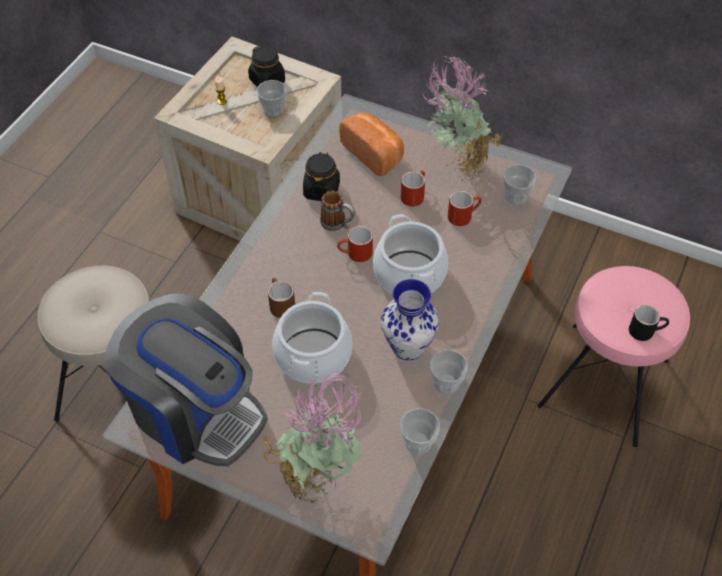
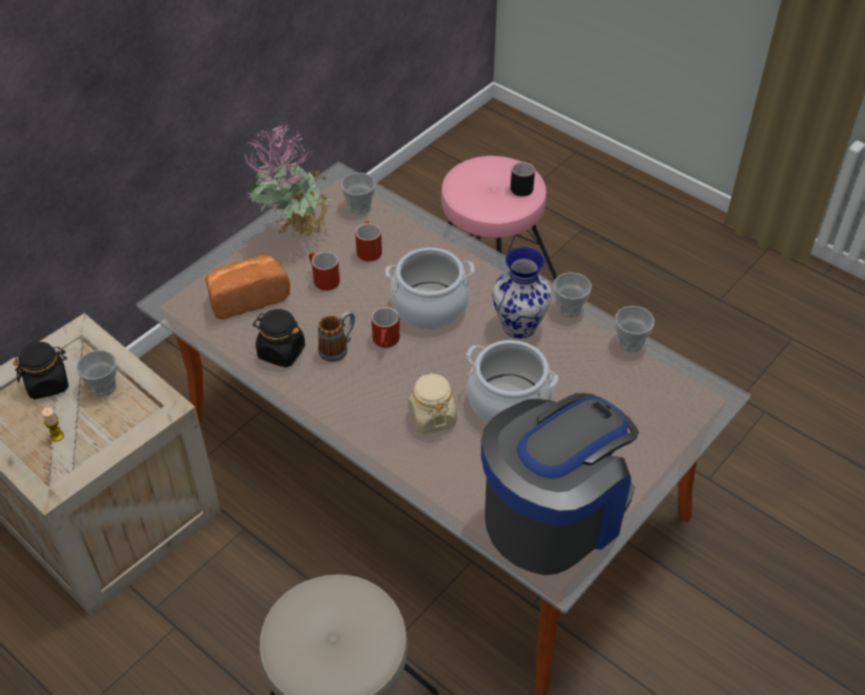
camera: 75 degrees left, 5 degrees down
(279, 304) = (432, 417): brown mug -> beige jar
(318, 475) = (652, 423): potted plant -> none

